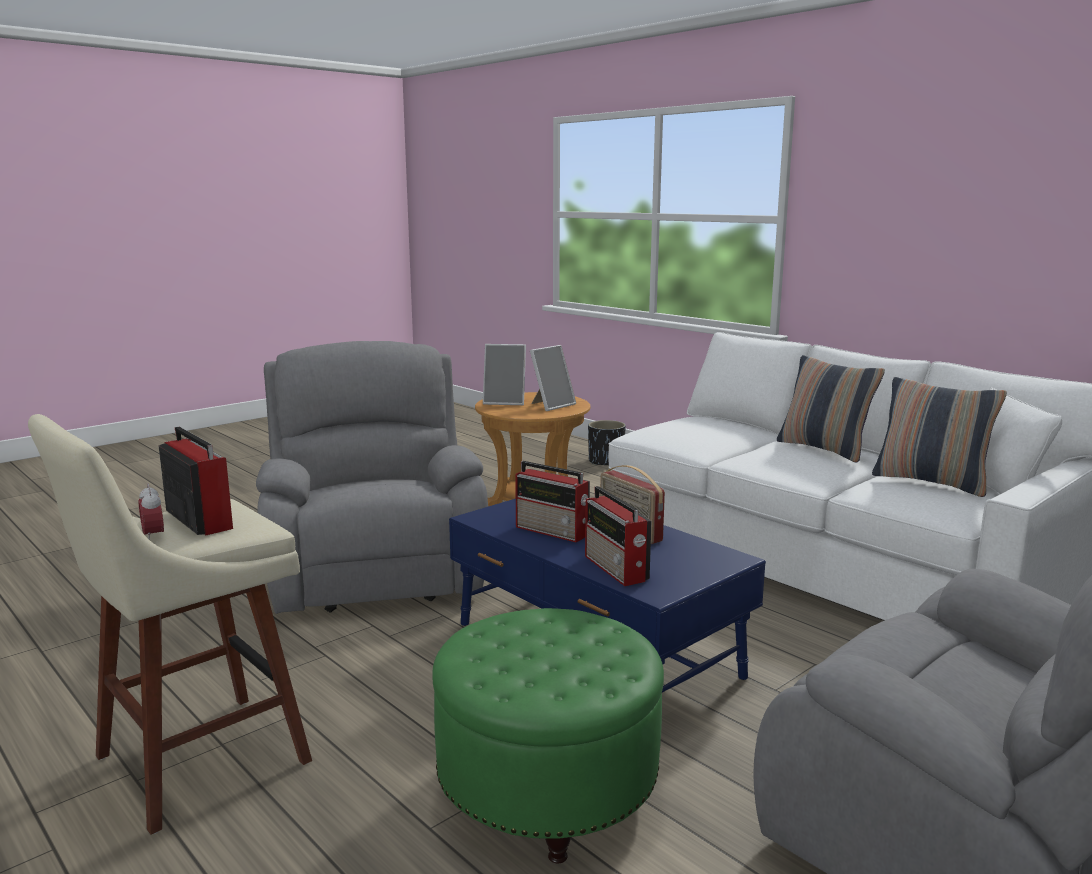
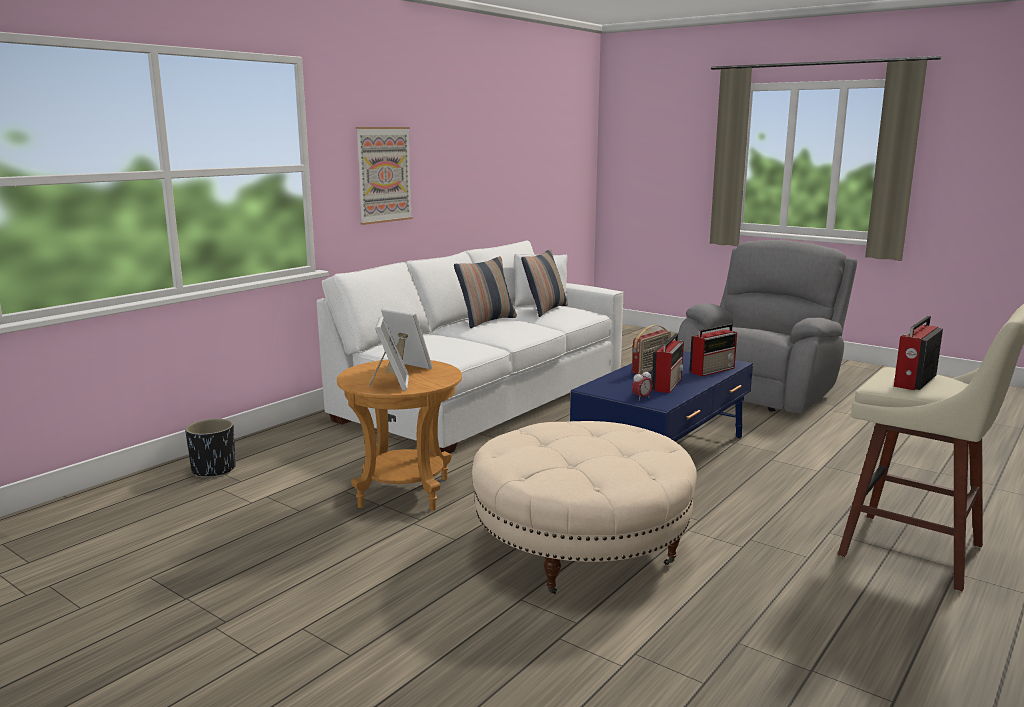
camera: 100 degrees left, 0 degrees up
(154, 536) = (954, 385): alarm clock -> alarm clock (641, 398)
(376, 571) = (581, 548): grey armchair -> beige ottoman
(547, 790) = (813, 456): green ottoman -> none
(893, 236) = (384, 174): none -> picture

